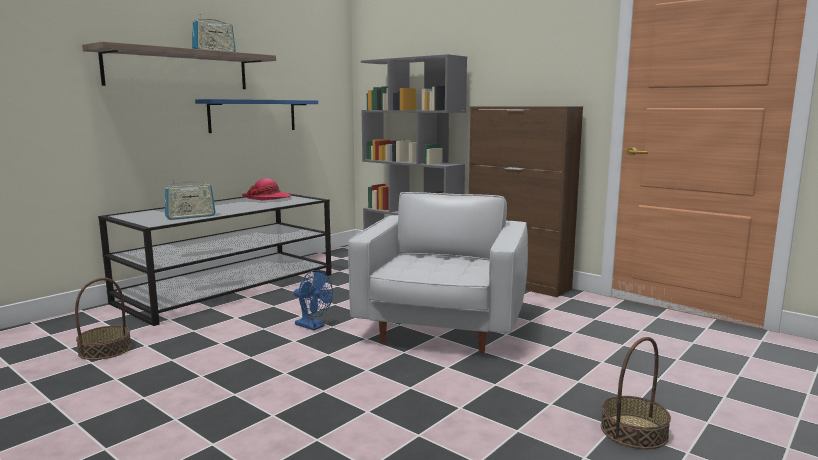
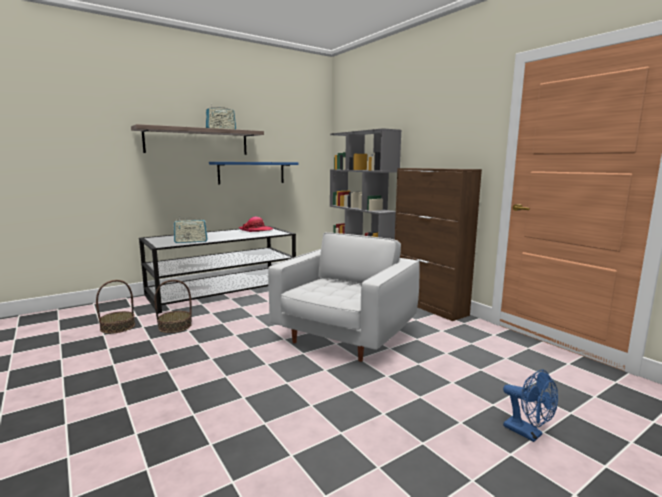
camera: 15 degrees right, 0 degrees up
(313, 326) = (255, 325): blue fan -> blue fan (528, 433)
(634, 431) = (437, 451): basket -> basket (175, 326)

